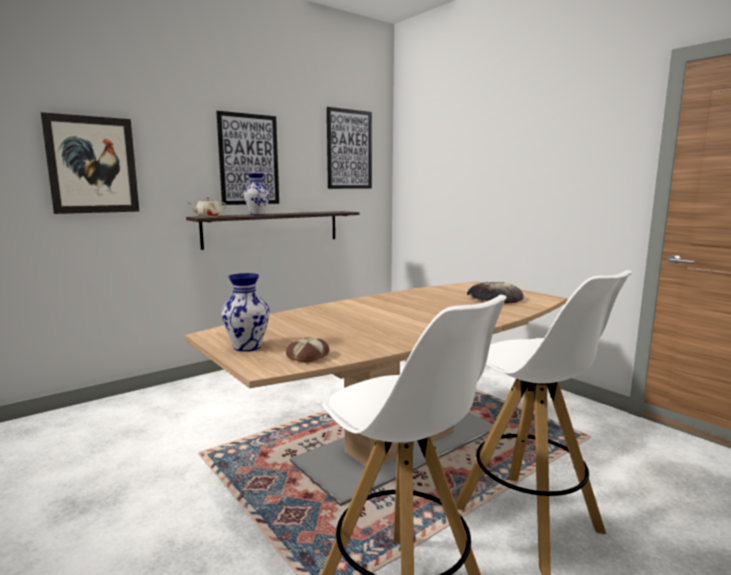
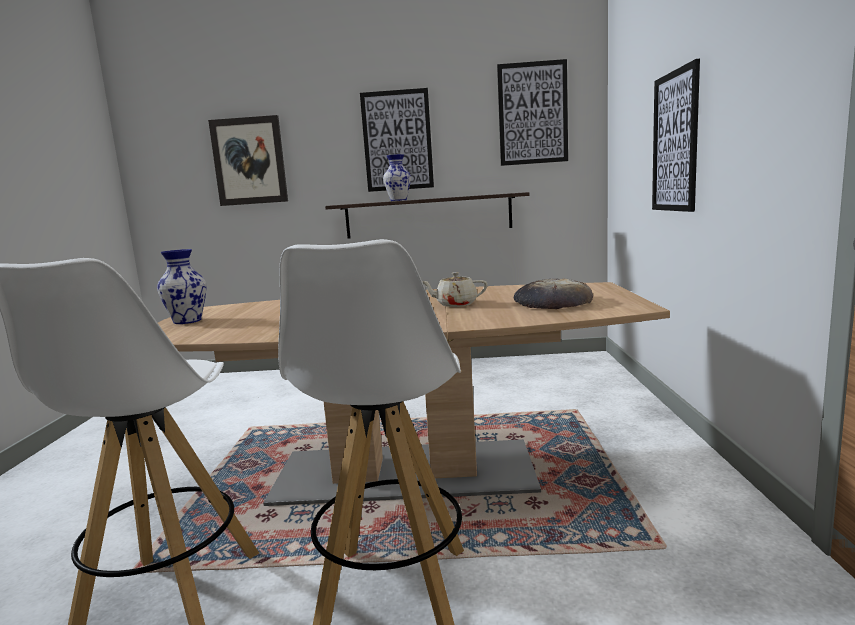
camera: 40 degrees right, 0 degrees up
(208, 216) = (344, 204): beige teapot -> beige teapot (455, 304)
(307, 356) = (194, 333): bread -> none
(490, 188) = (675, 142): none -> picture

